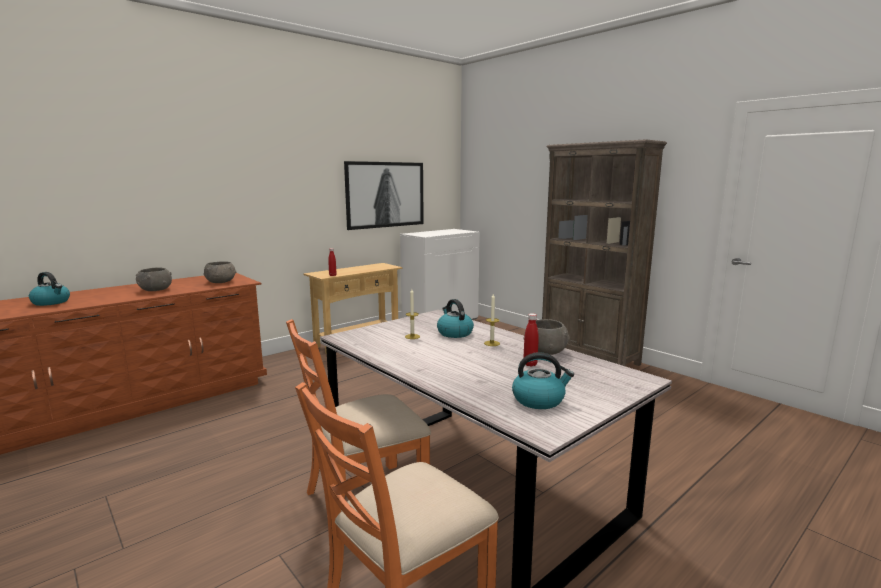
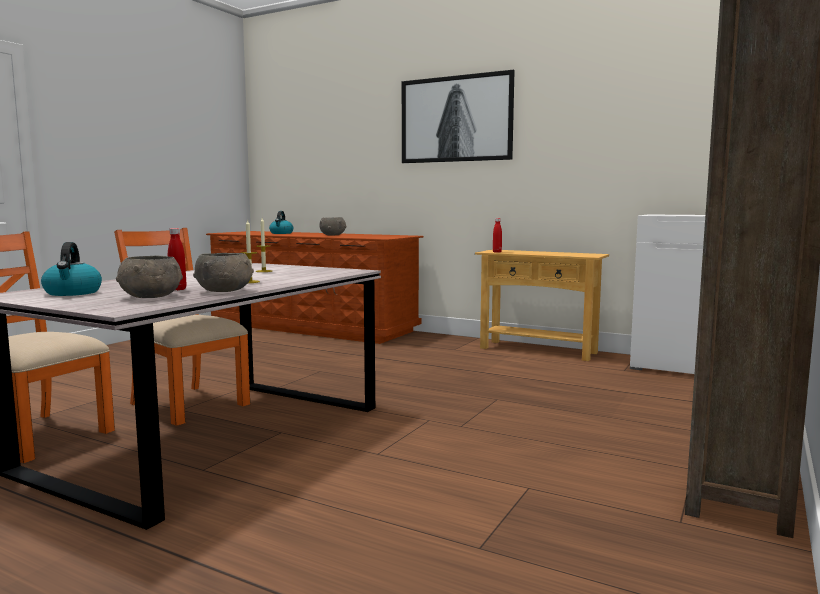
camera: 70 degrees right, 5 degrees down
(221, 282) = (376, 236): grey bowl -> grey bowl (151, 297)
(385, 194) = (627, 154): picture -> picture (455, 119)
(454, 333) = (283, 275): kettle -> none

